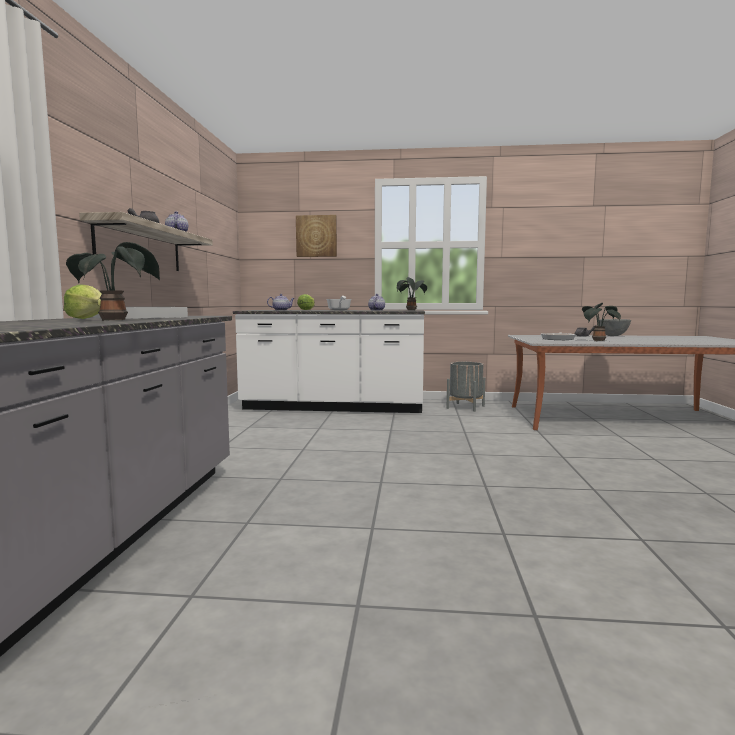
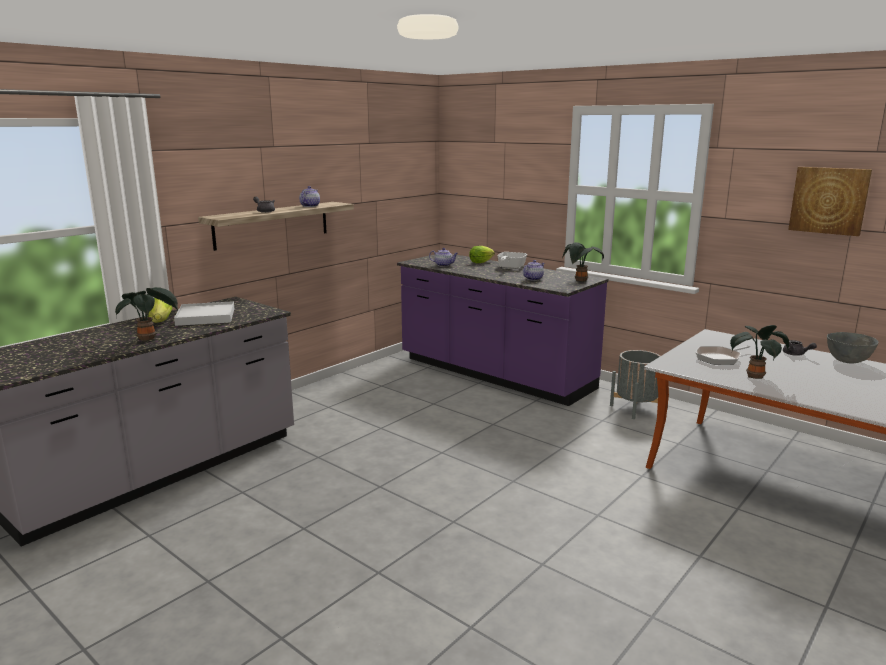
camera: 35 degrees right, 10 degrees up
(316, 236) = (509, 173): picture -> picture (829, 200)
(333, 407) = (494, 374): white counter -> purple counter

